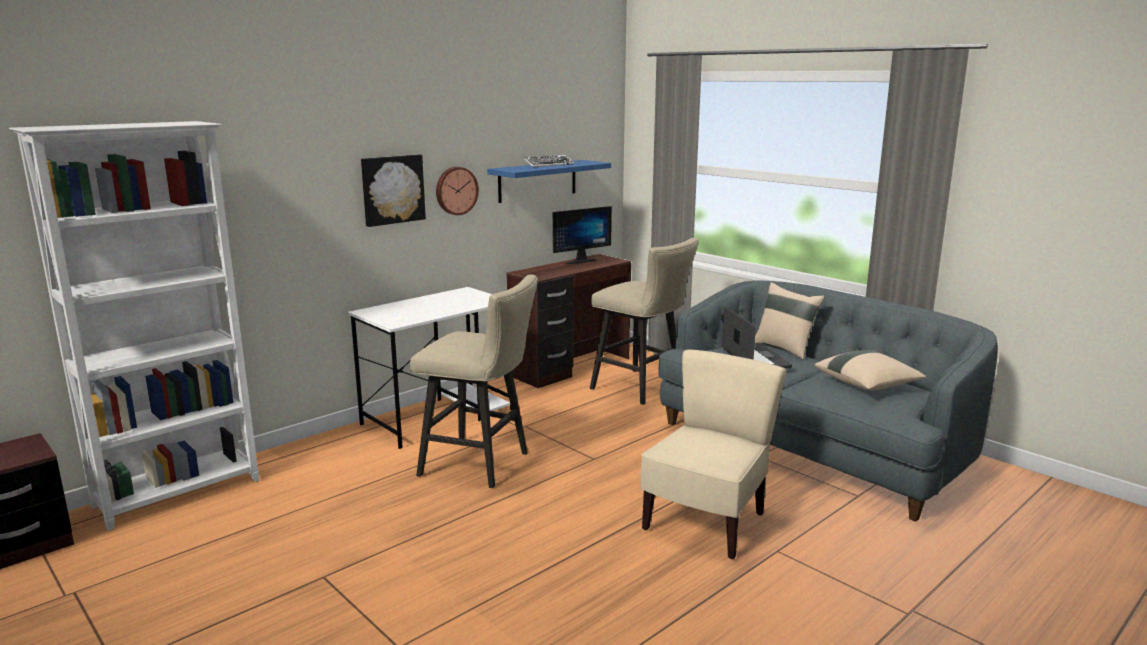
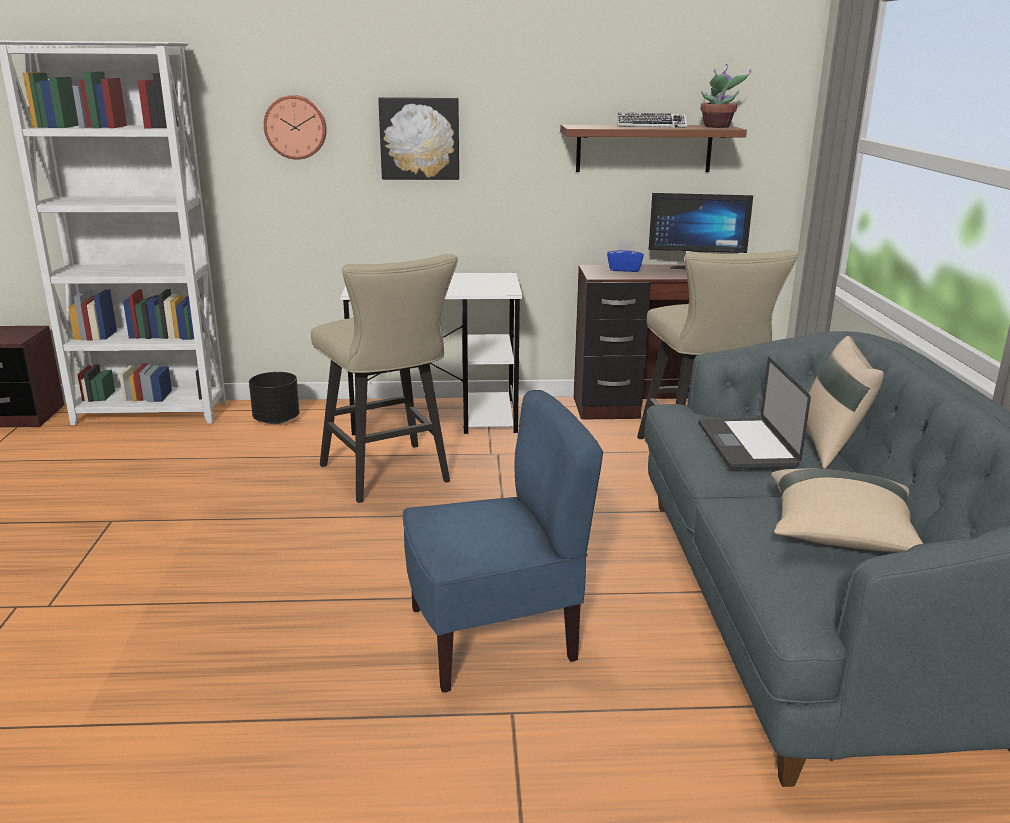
camera: 40 degrees right, 5 degrees up
(314, 459) = (277, 420): none -> black planter
(455, 190) = (510, 148): wall clock -> wall clock (295, 127)
(537, 181) = (644, 148): blue shelf -> brown shelf
(543, 270) = (624, 269): none -> blue tissue box
(588, 162) = (717, 127): none -> potted plant
(706, 522) = (493, 637): beige chair -> blue chair
(755, 358) = (746, 445): laptop -> laptop turned 150 degrees clockwise

